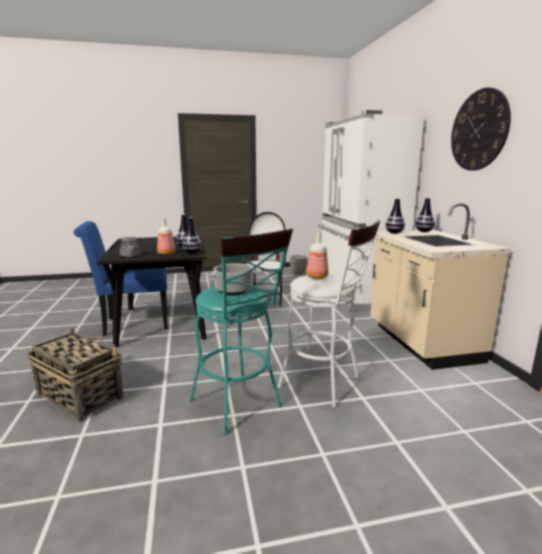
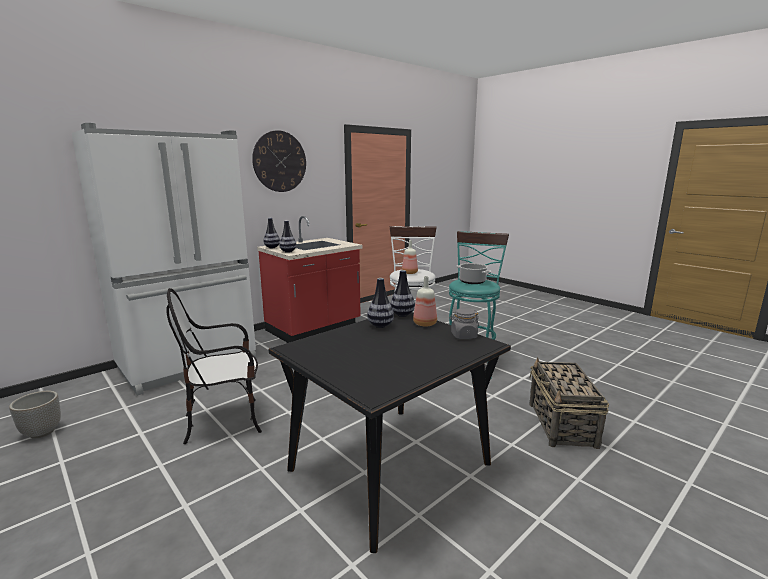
camera: 120 degrees left, 0 degrees up
(131, 324) = (423, 498): blue chair -> none
(421, 343) = (314, 328): beige counter -> red counter

